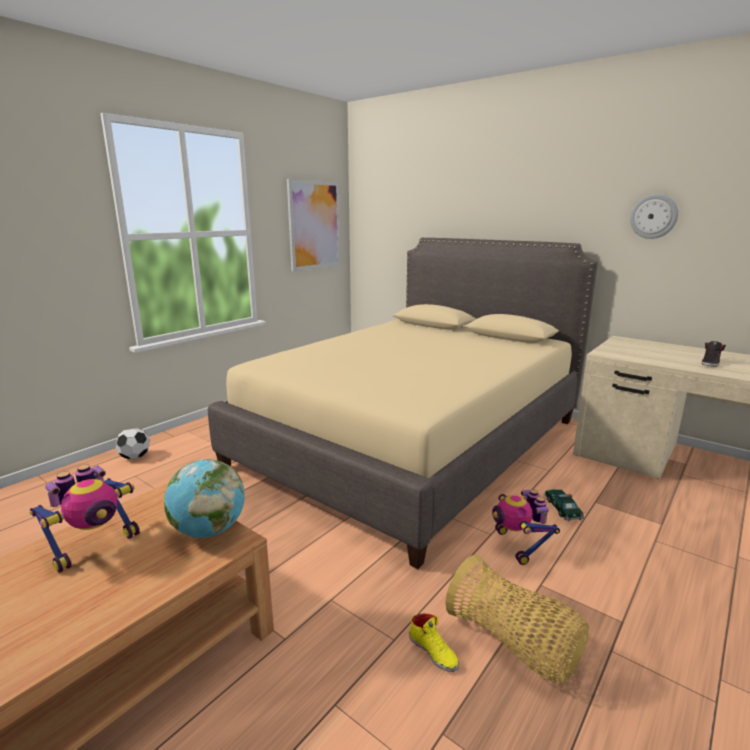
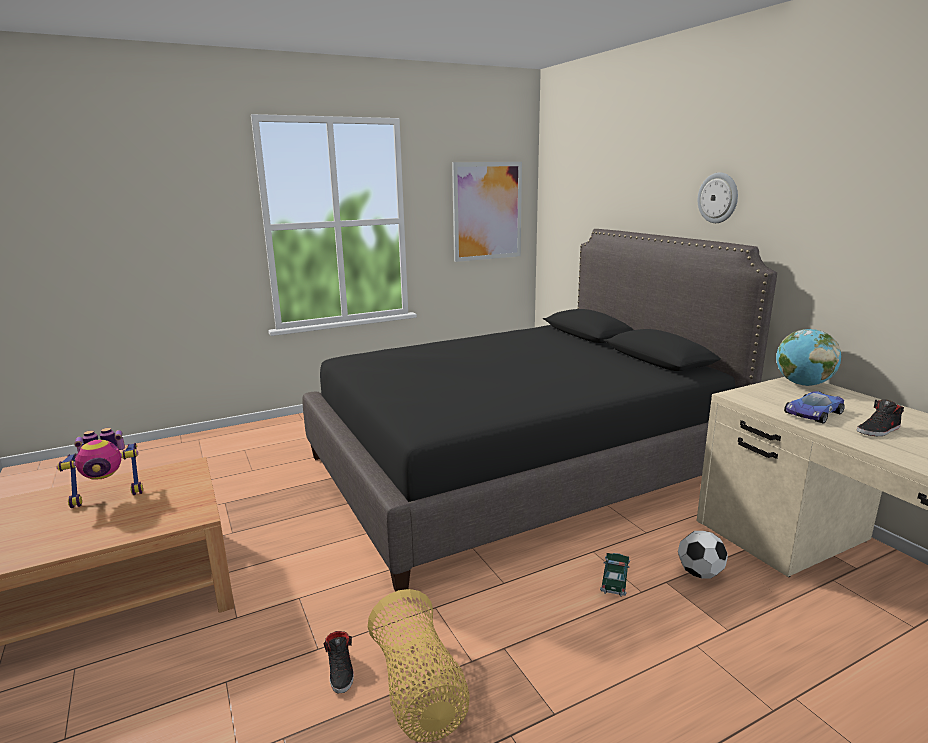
camera: 25 degrees right, 0 degrees up
(135, 457) = (257, 433): football -> football (699, 573)
(209, 531) = (188, 503): globe -> globe (802, 384)
(413, 442) = (517, 468): beige bed -> black bed
(433, 651) = (341, 670): yellow shoe -> black shoe
(518, 546) = (521, 603): toy robot -> none
(653, 216) = (854, 214): wall clock -> wall clock (718, 198)
(662, 358) = (812, 413): none -> toy car

